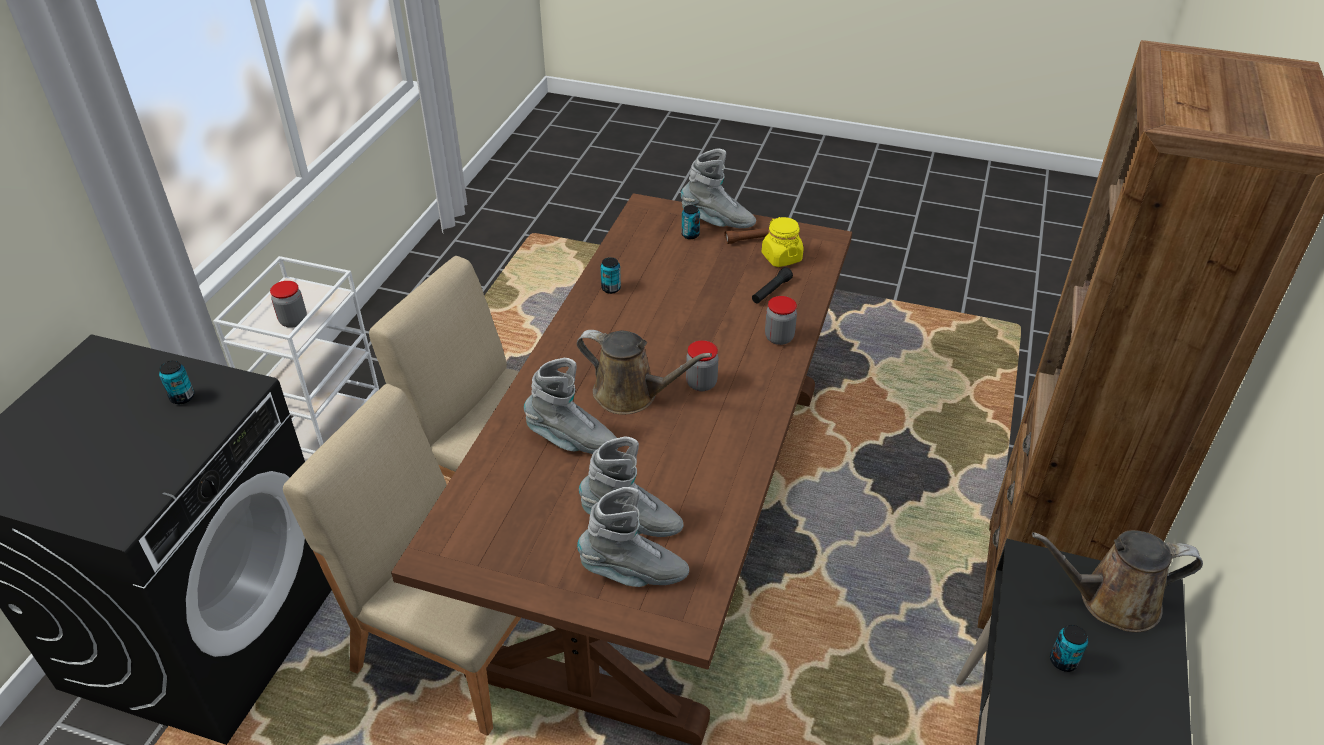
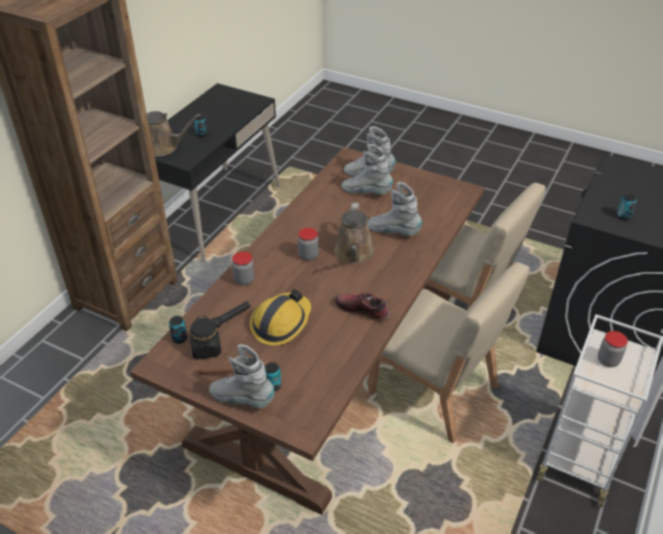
camera: 170 degrees left, 0 degrees up
(605, 318) = (362, 310): none -> shoe
(611, 288) = (354, 336): can -> can (179, 338)
(631, 394) = (354, 254): brown watering can -> brown watering can turned 120 degrees counterclockwise
(706, 292) = (281, 323): none -> hard hat
(781, 257) = (206, 349): yellow jar -> black jar

